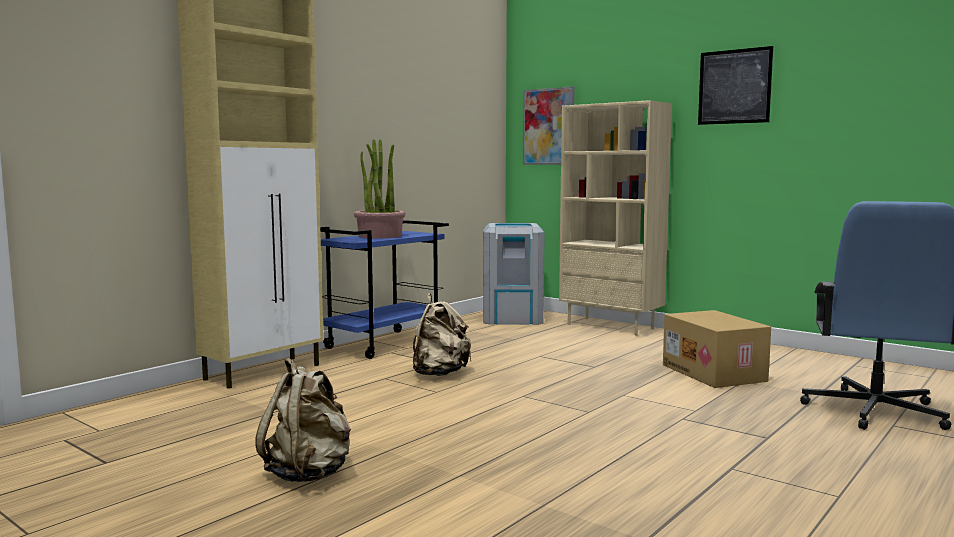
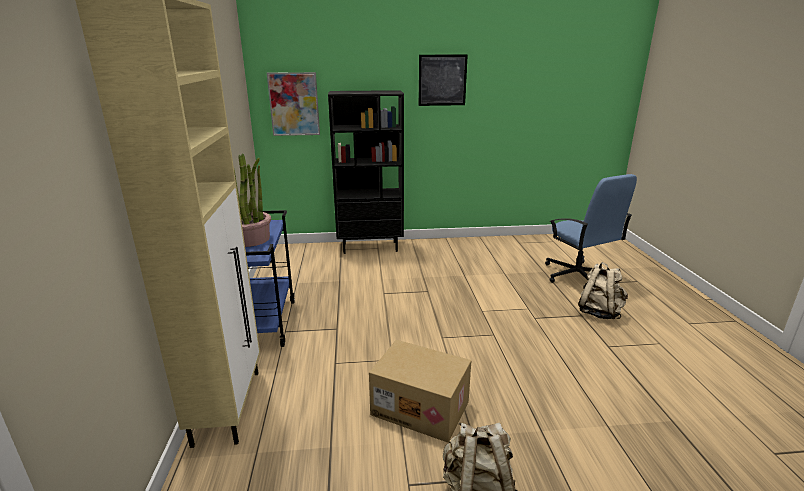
camera: 45 degrees left, 15 degrees up
(439, 374) = (361, 340): beige backpack -> beige backpack (599, 312)
(512, 318) = (299, 258): grey trash can -> none
(611, 326) = (370, 247): beige bookcase -> black bookcase
(715, 373) = (485, 272): cardboard box -> cardboard box (421, 407)

